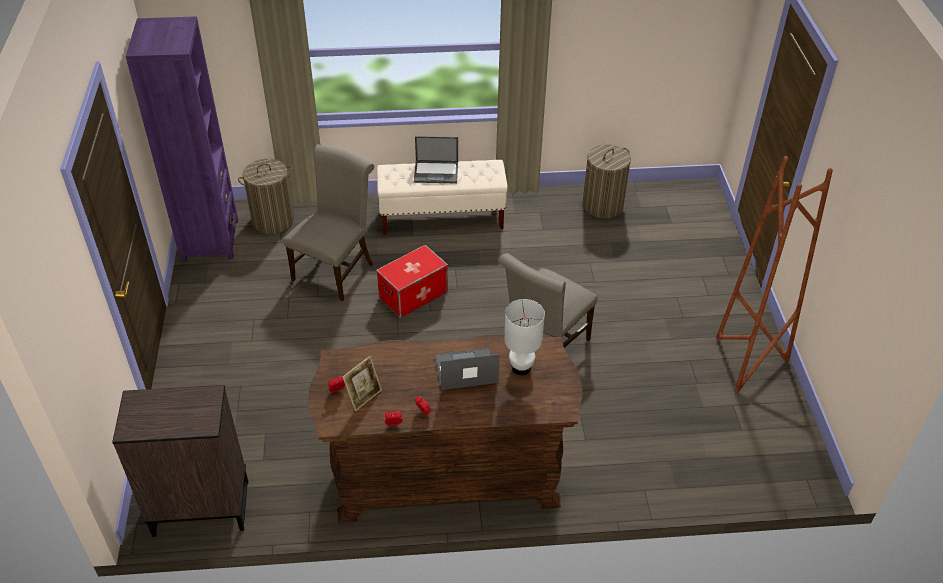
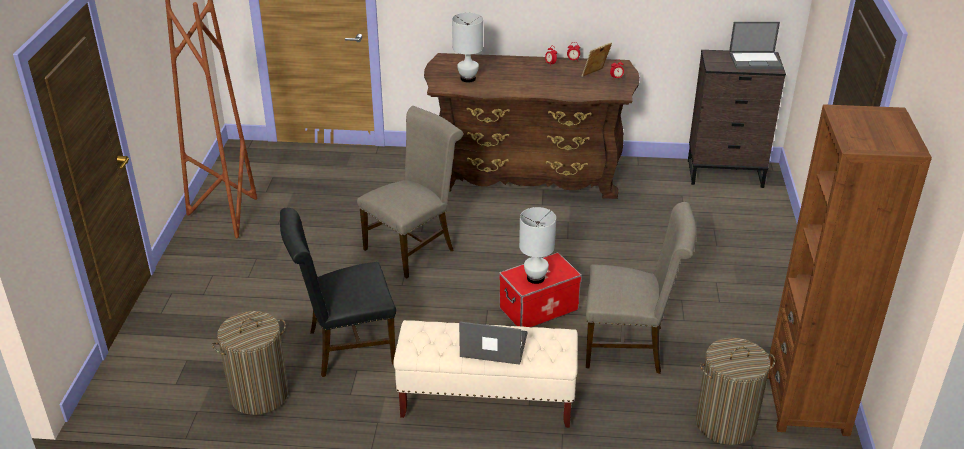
camera: 170 degrees left, 10 degrees down
(209, 240) = (806, 403): purple bookcase -> brown bookcase
(336, 269) = (630, 346): beige chair -> beige chair turned 120 degrees counterclockwise
(415, 262) = (535, 278): none -> white table lamp
(465, 370) = (513, 81): laptop -> laptop (756, 60)
(559, 244) = (345, 348): none -> black chair

